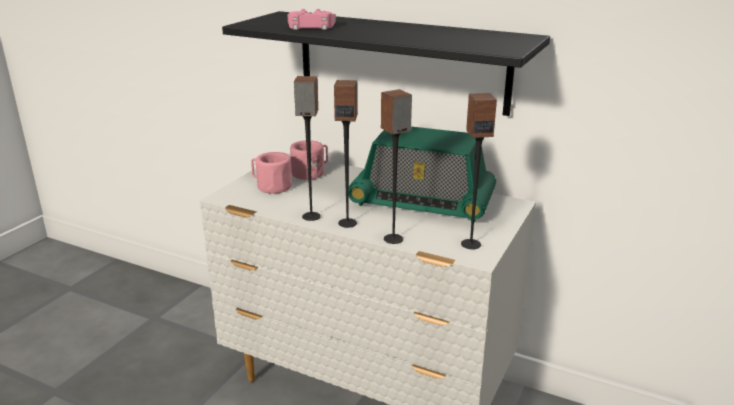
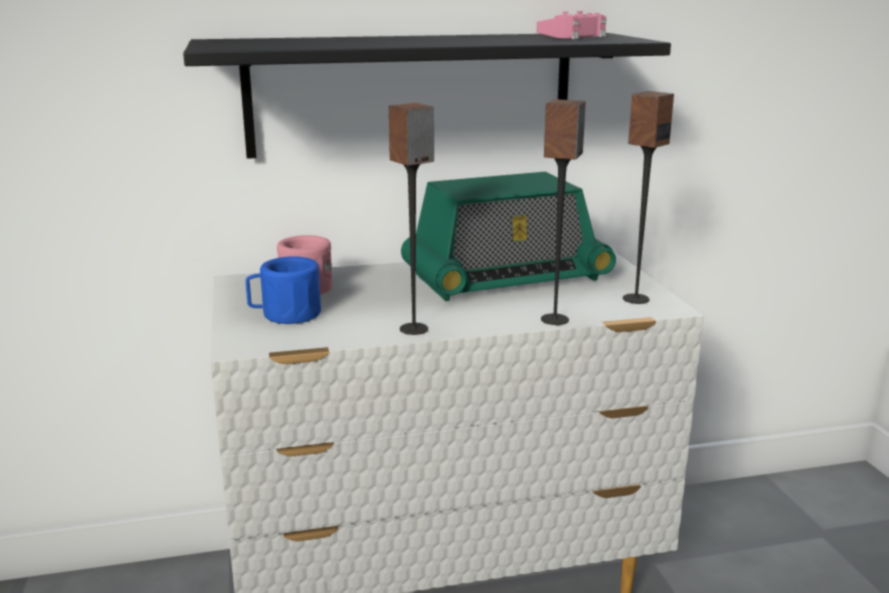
camera: 40 degrees left, 5 degrees down
(271, 186) = (285, 315): pink mug -> blue mug
(311, 26) = (323, 43): pink game controller -> pink game controller (573, 36)
(347, 223) = (471, 321): speaker -> none

